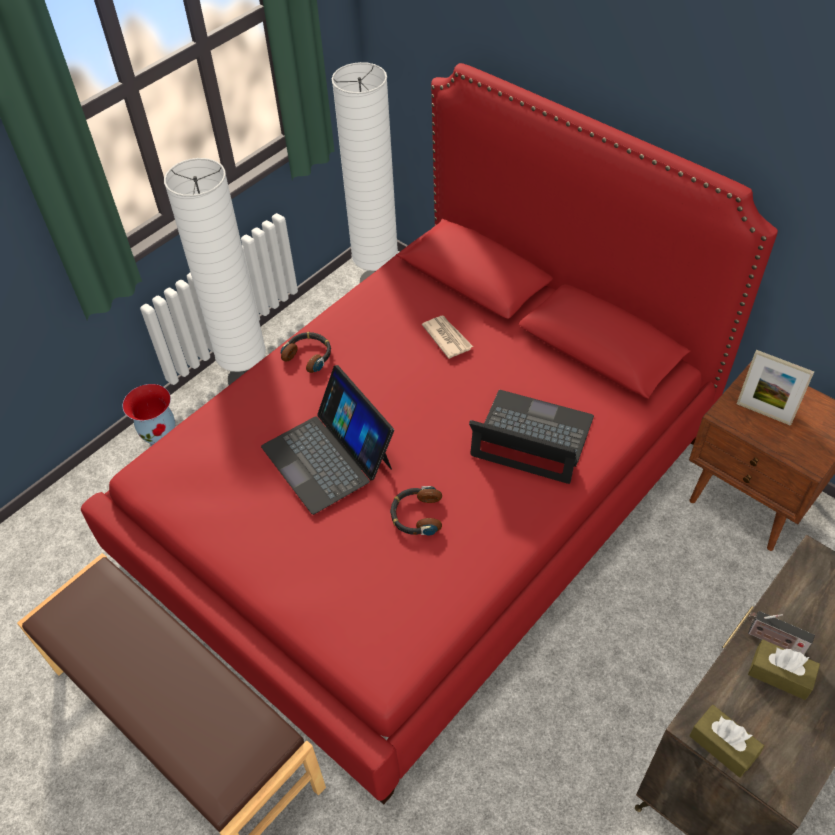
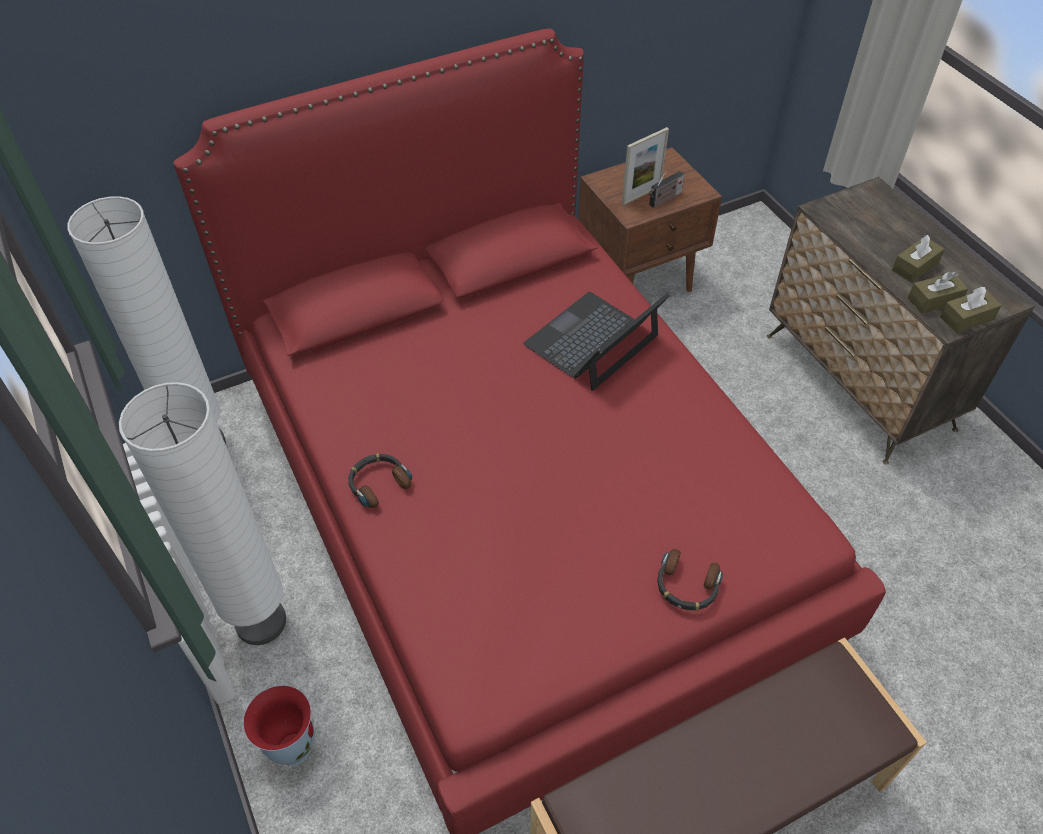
camera: 70 degrees left, 0 degrees up
(328, 456) = (539, 504): laptop -> none
(416, 515) = (644, 455): headphones -> headphones (686, 586)
(447, 337) = (429, 359): newspaper -> none
(732, 704) = (934, 300): none -> brown tissue box
(773, 641) = (886, 259): radio -> radio (664, 200)

